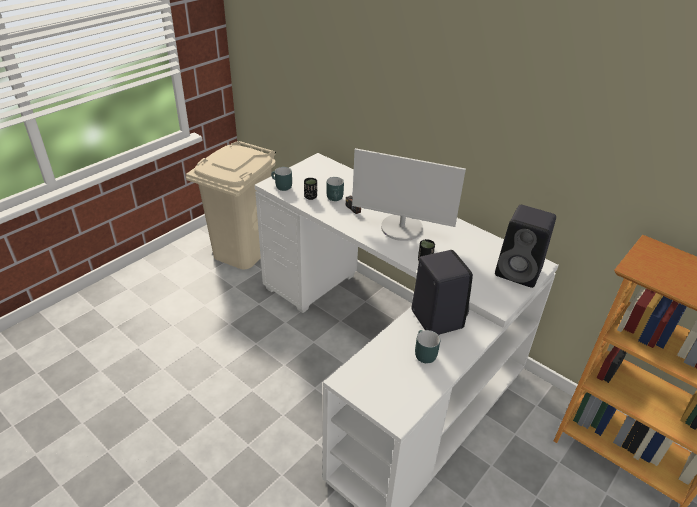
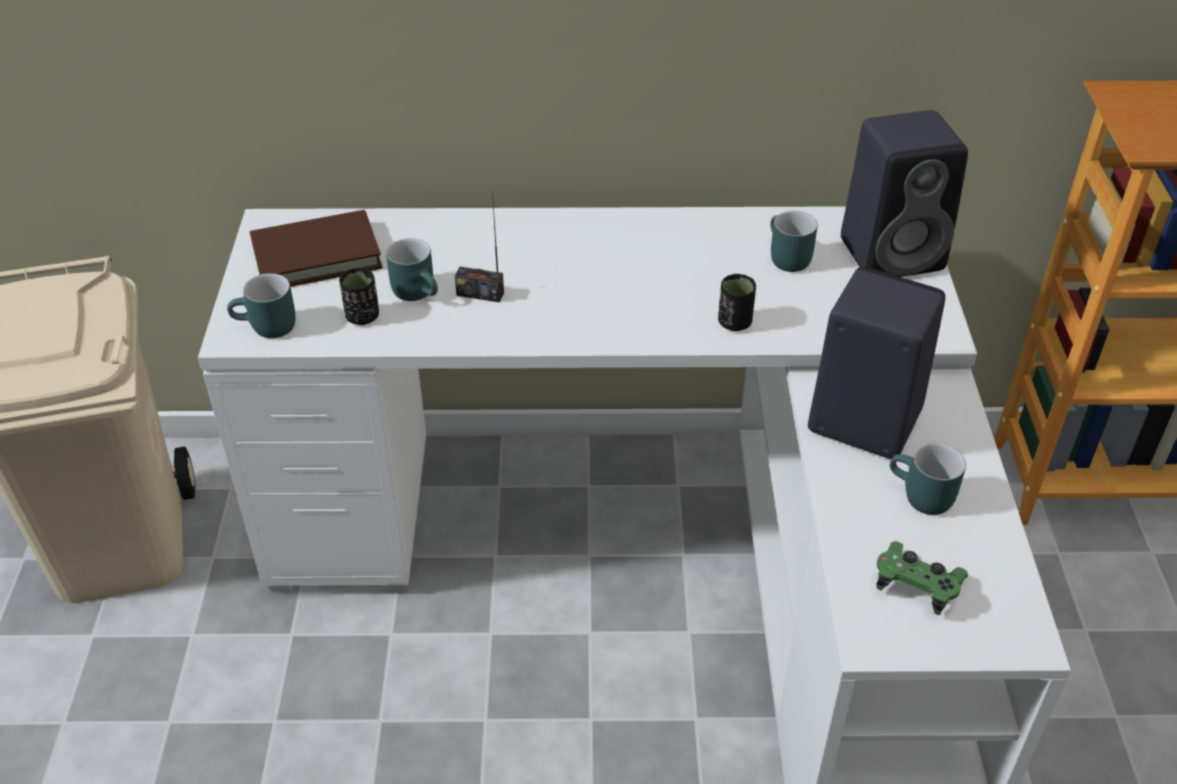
camera: 40 degrees left, 5 degrees up
(320, 174) = (316, 256): none -> brown book
(382, 377) = (916, 586): none -> green game controller
(402, 228) = (618, 282): monitor -> none
(472, 251) = (784, 258): none -> turquoise mug

